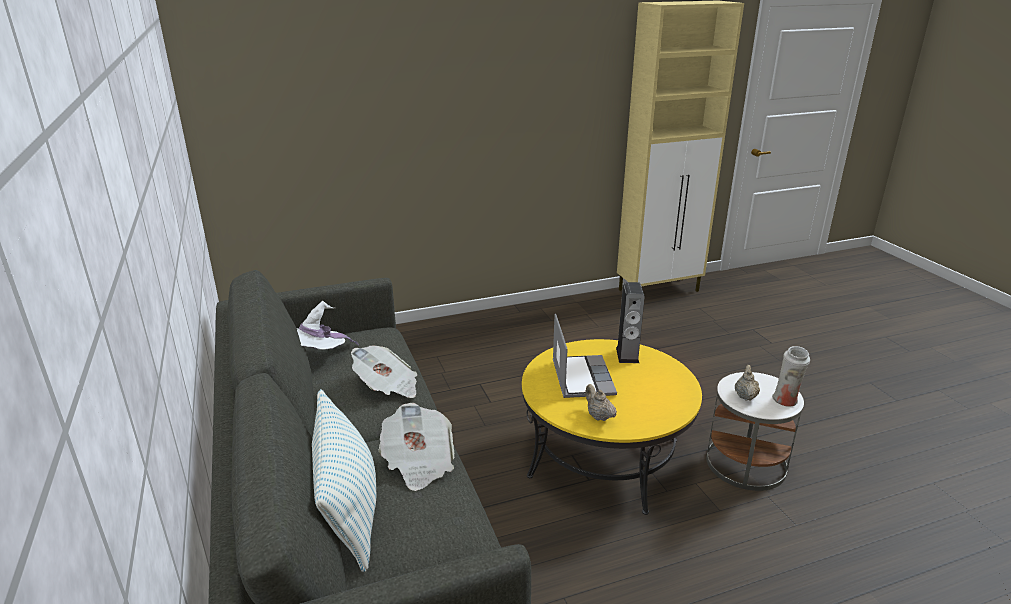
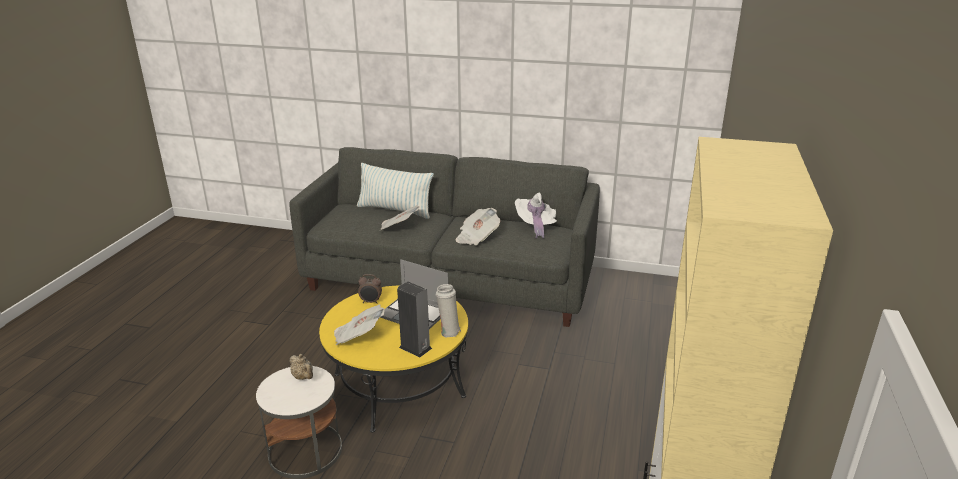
camera: 125 degrees right, 0 degrees up
(598, 416) = (371, 302): beige teapot -> alarm clock
(659, 391) = (358, 336): none -> newspaper
(785, 401) = (271, 392): white vase -> white vase (448, 331)

